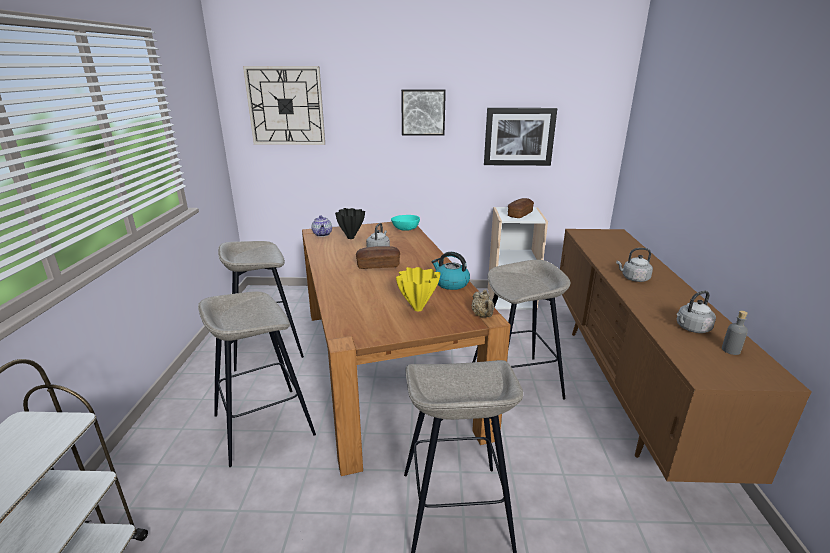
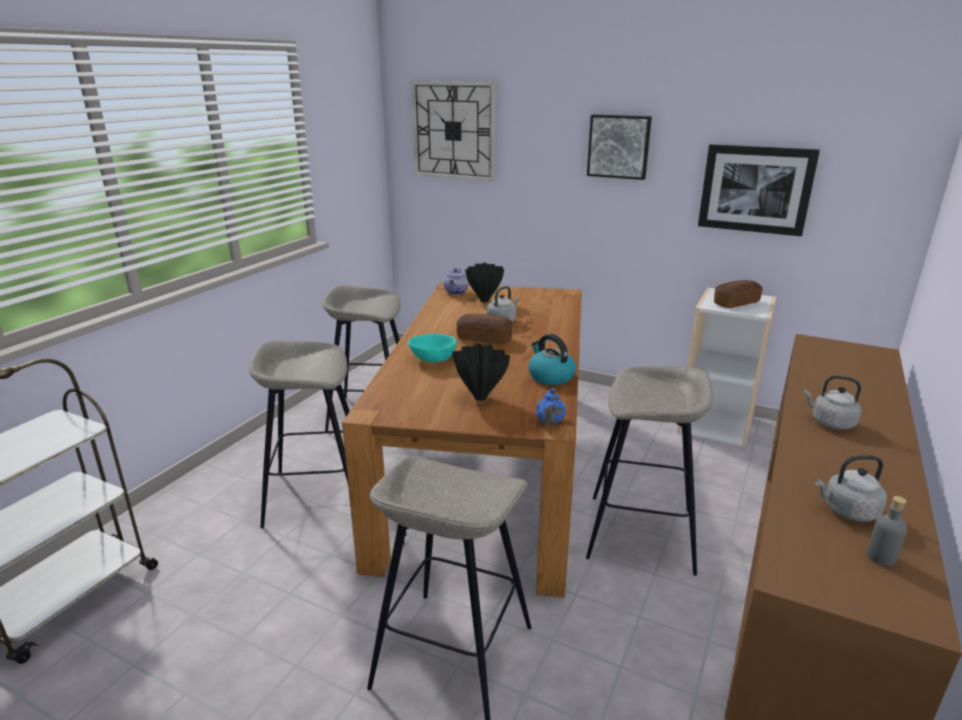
camera: 25 degrees right, 0 degrees up
(406, 229) = (561, 300): turquoise bowl -> turquoise bowl (433, 359)
(417, 309) = (479, 397): yellow vase -> black vase
(483, 316) = (550, 423): beige teapot -> blue teapot

